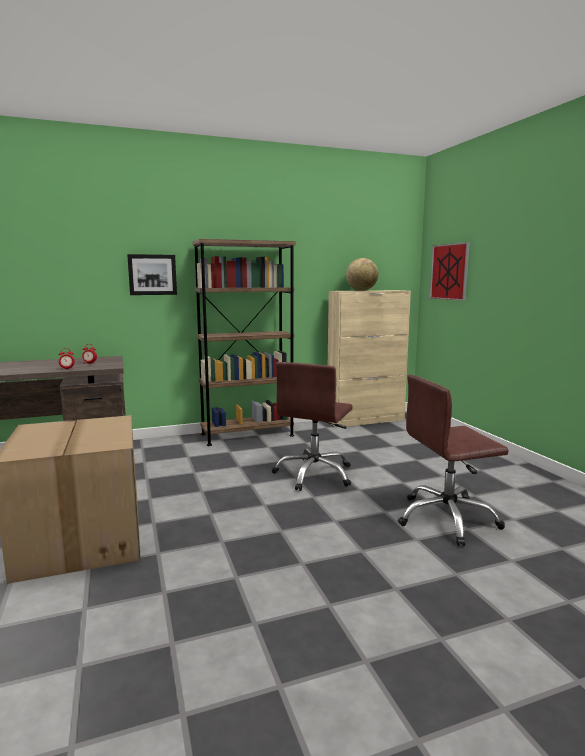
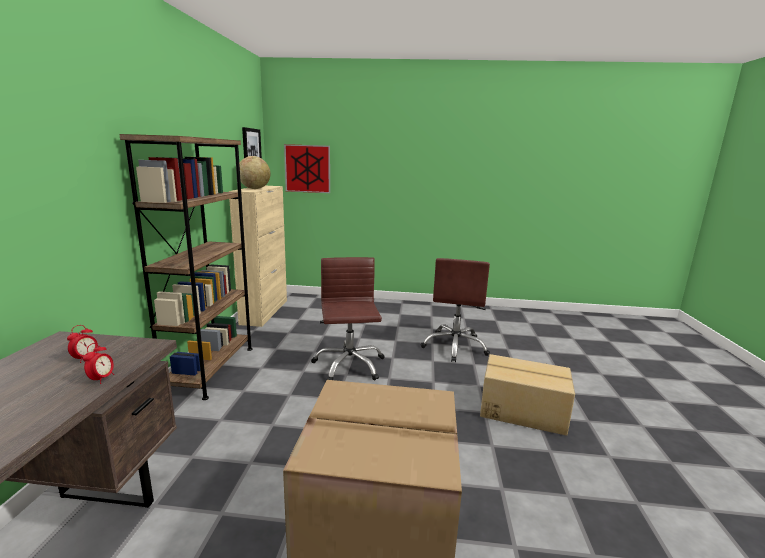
camera: 65 degrees left, 5 degrees up
(152, 274) = (75, 187): picture -> picture (251, 145)
(314, 474) = (349, 365): brown office chair -> brown office chair turned 150 degrees counterclockwise
(333, 592) = (522, 410): none -> cardboard box

